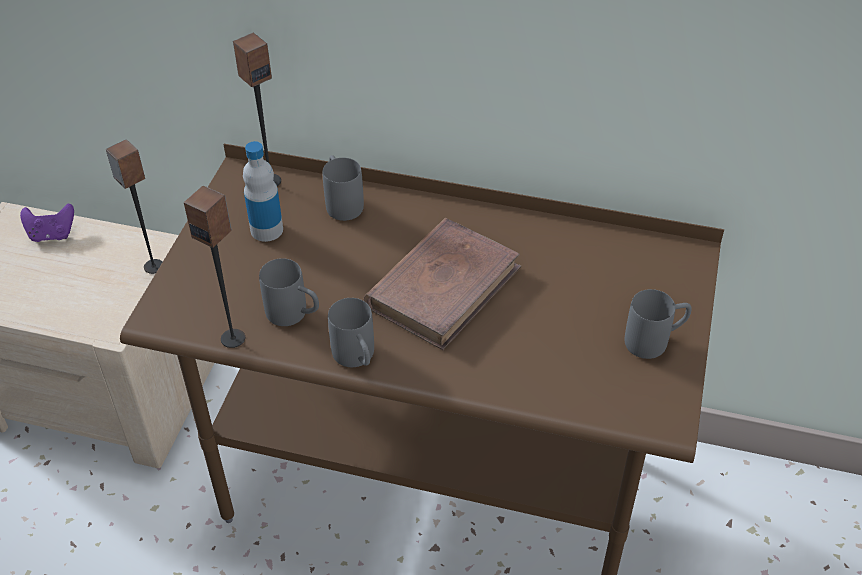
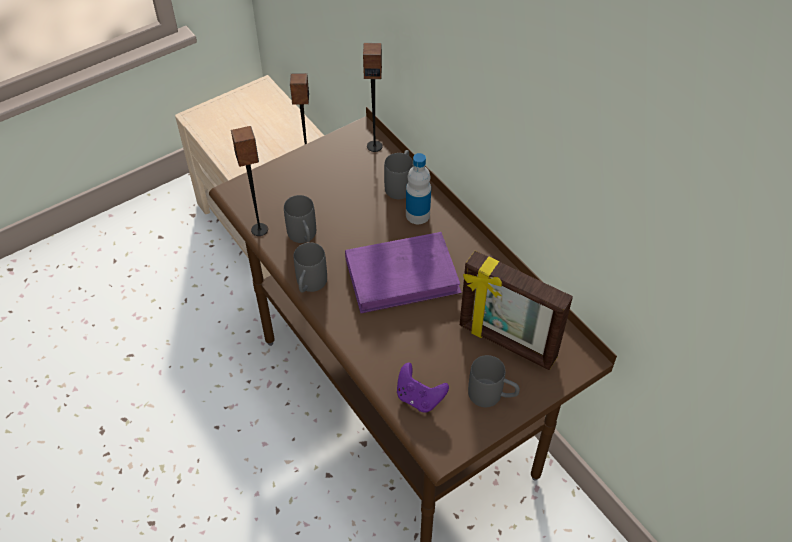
camera: 40 degrees right, 5 degrees up
(52, 235) = (274, 110): purple game controller -> purple game controller (419, 397)
(266, 230) = (341, 176): bottle -> bottle (417, 215)
(444, 287) = (402, 275): brown book -> purple book
(612, 285) = (506, 343): none -> picture frame

